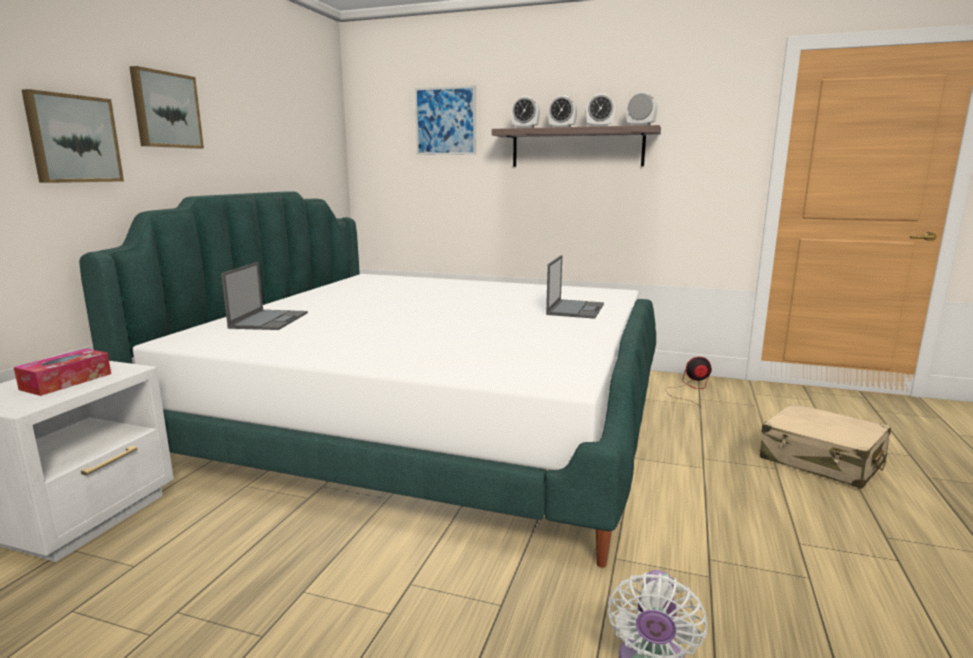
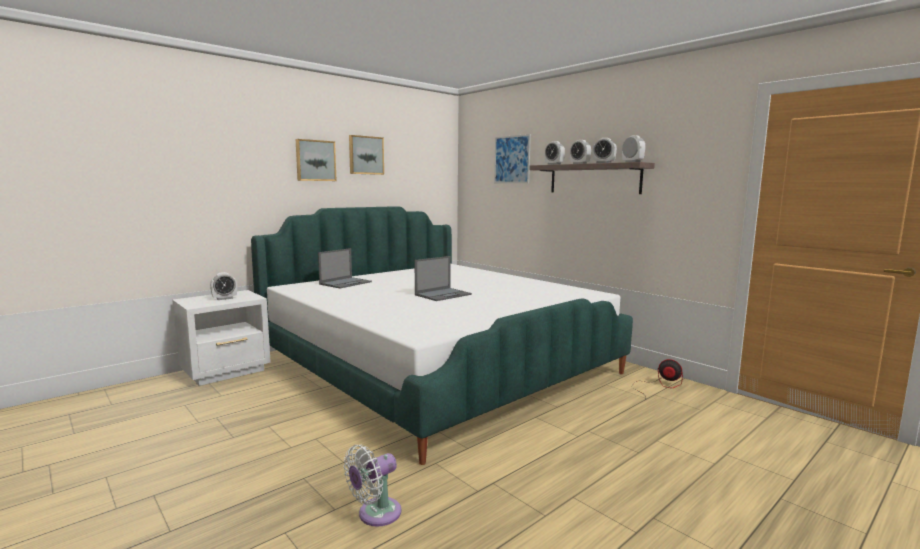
camera: 30 degrees right, 5 degrees down
(66, 381) = (224, 298): tissue box -> alarm clock
(72, 139) = (258, 178): picture -> picture (365, 155)
(575, 309) = (534, 300): laptop -> laptop (443, 294)
(821, 460) = (690, 459): beige suitcase -> none

